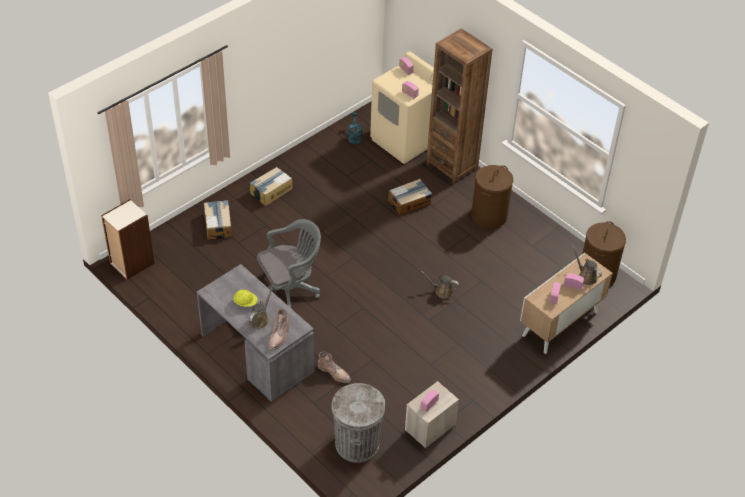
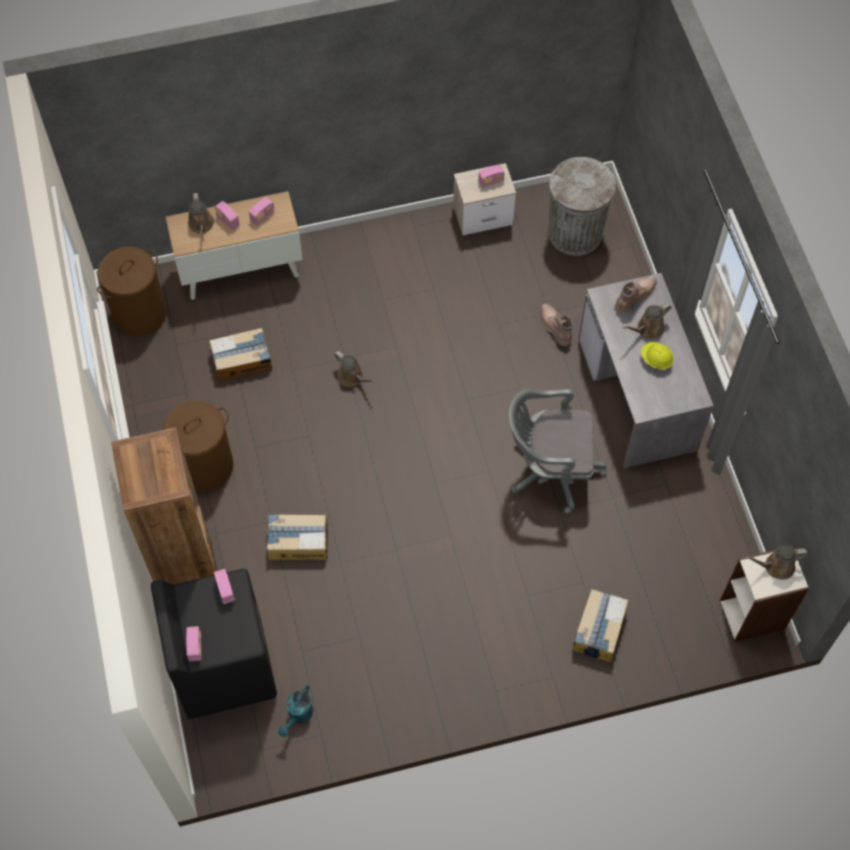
camera: 150 degrees left, 15 degrees up
(124, 218) = (776, 566): none -> brown watering can
(271, 191) = (490, 660): cardboard box -> cardboard box (242, 360)
(405, 140) = (224, 668): beige washing machine -> black washing machine

